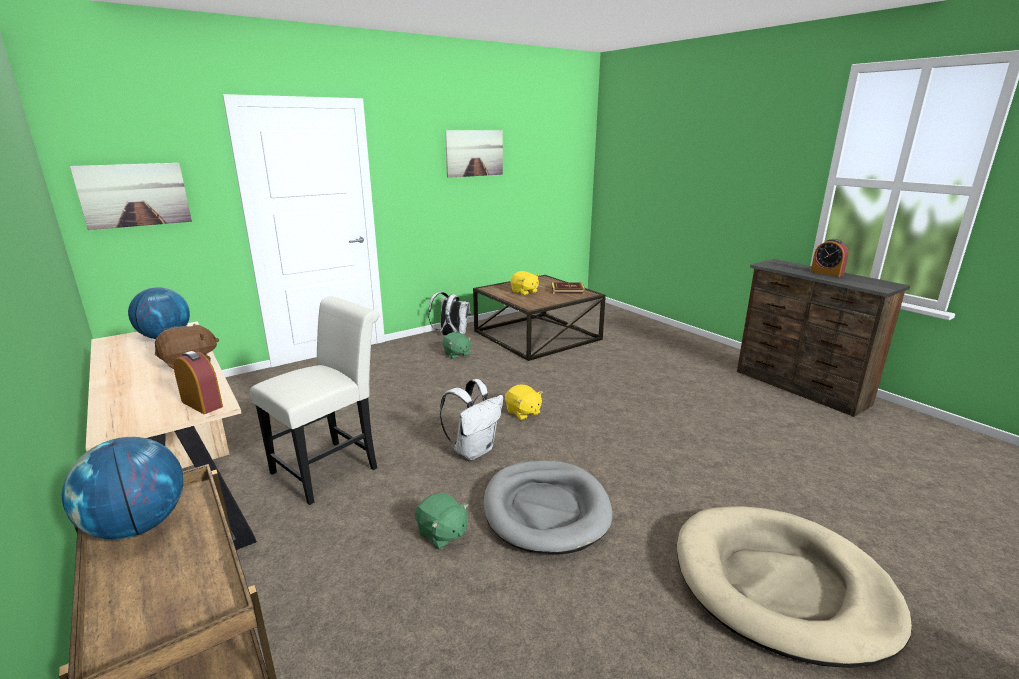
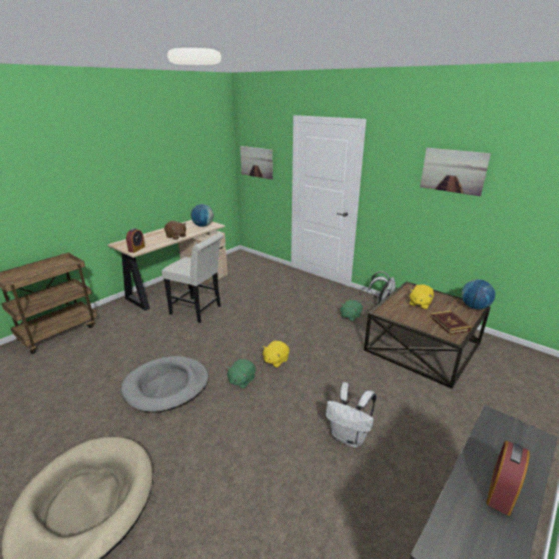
camera: 75 degrees right, 5 degrees up
(138, 526) = (60, 264): globe -> globe (474, 307)
(442, 534) = (147, 354): green plush toy -> green plush toy (241, 380)
(474, 450) = (223, 349): white backpack -> white backpack (349, 437)

